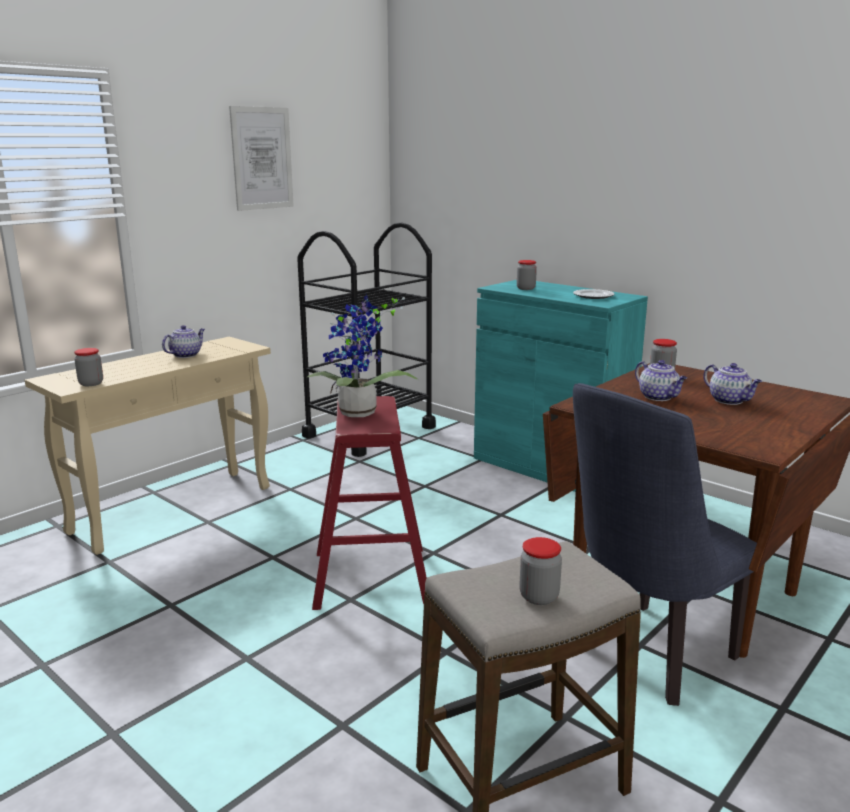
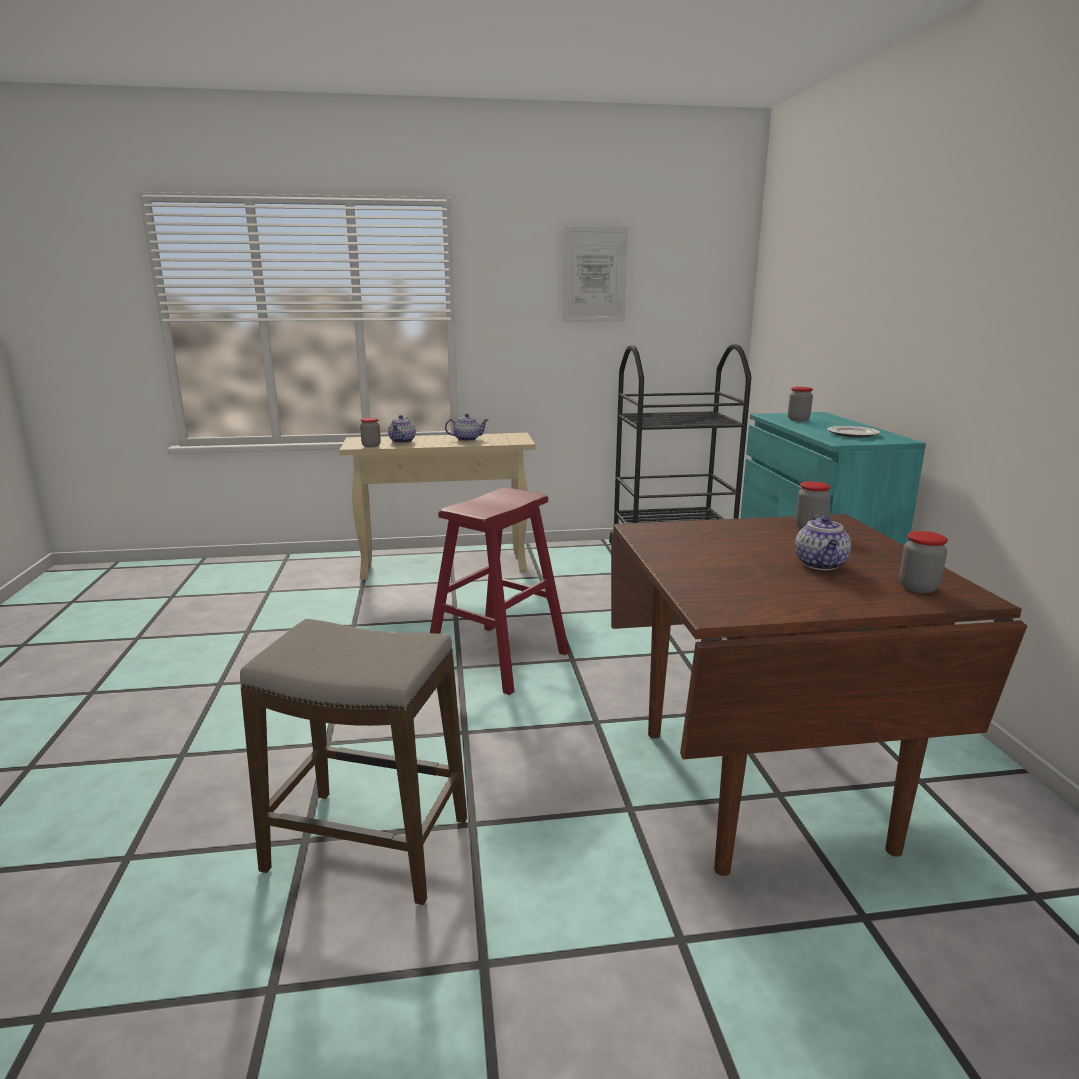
camera: 40 degrees right, 0 degrees up
(358, 414) = (487, 501): potted plant -> none
(539, 596) = (335, 659): jar -> jar (918, 587)
(646, 656) = (619, 820): blue chair -> none
(659, 397) = (745, 542): teapot -> teapot (402, 441)

